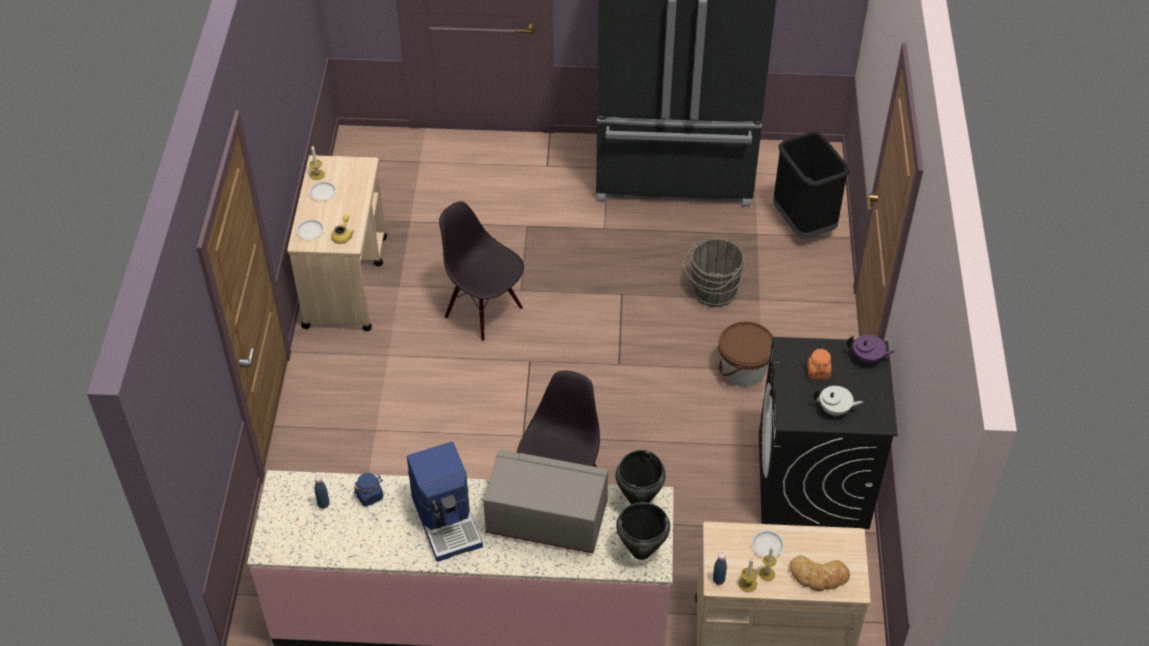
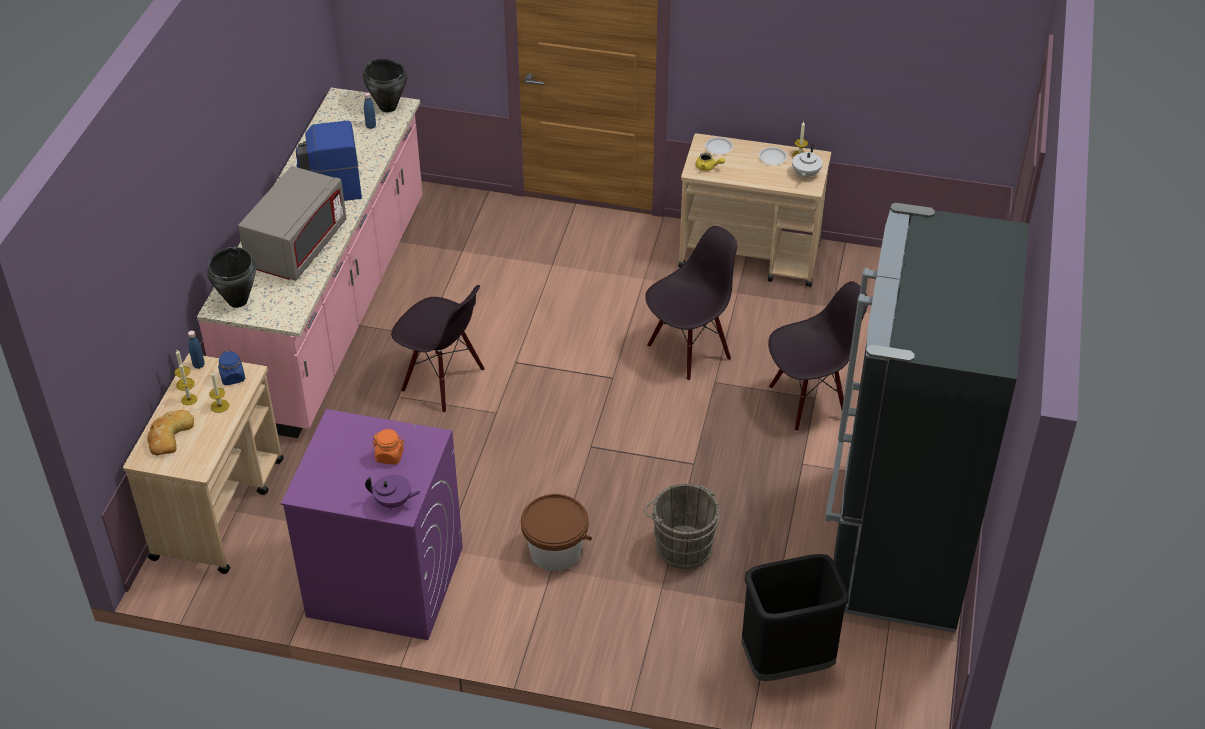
camera: 100 degrees right, 5 degrees down
(369, 496) = (369, 150): blue jar -> blue jar (232, 377)
(533, 229) = (808, 402): none -> black chair
(638, 500) = (294, 307): black cooking pot -> black cooking pot (388, 107)
(767, 545) = (219, 406): white plate -> candle
(813, 481) = (384, 581): black washing machine -> purple washing machine
(835, 409) = (333, 458): white teapot -> white teapot (805, 174)
(867, 358) = (393, 502): purple teapot -> purple teapot turned 105 degrees counterclockwise

